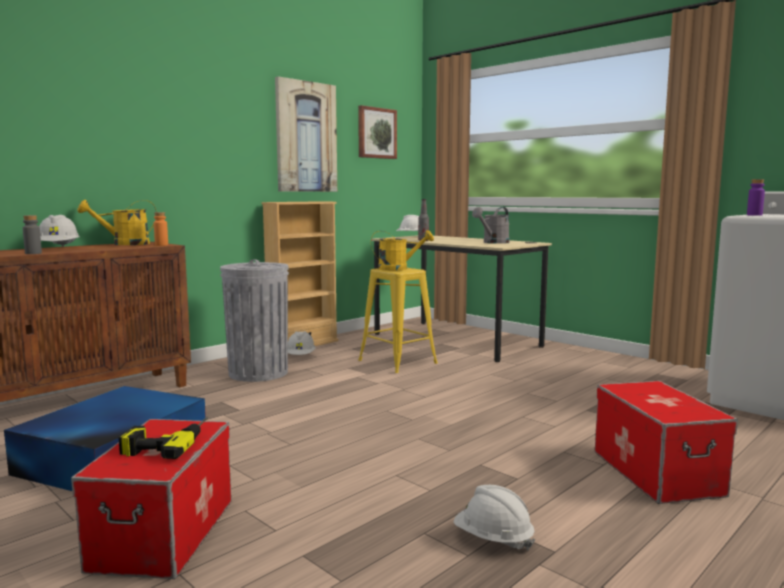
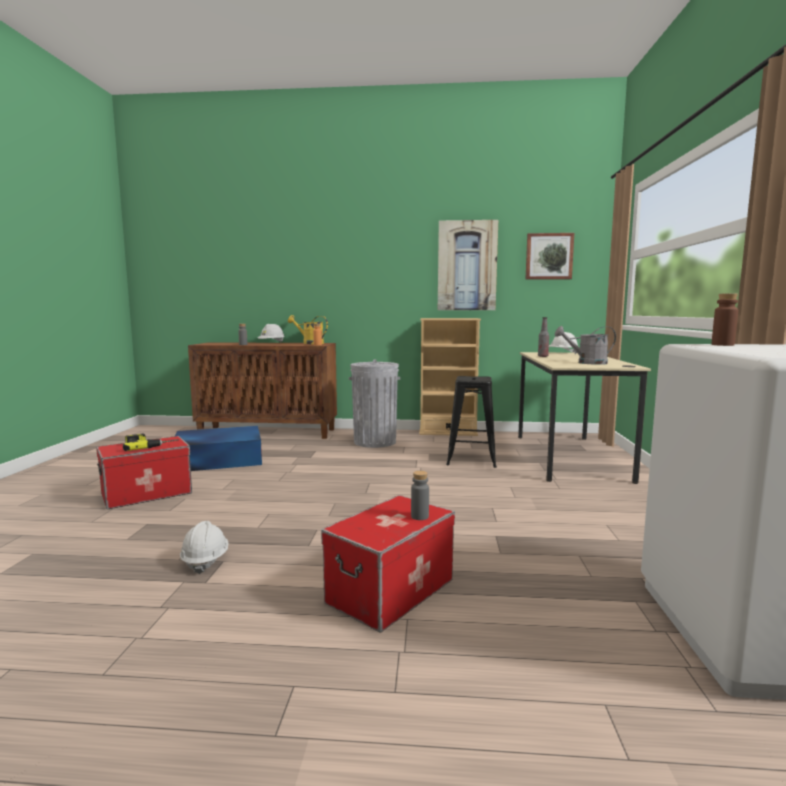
camera: 50 degrees right, 0 degrees up
(301, 356) = (424, 439): white hard hat -> none
(398, 269) = (475, 378): yellow watering can -> none
(398, 362) = (471, 459): yellow stool -> black stool
(664, 391) = (419, 516): none -> grey bottle
(754, 215) = (722, 345): purple bottle -> brown bottle

